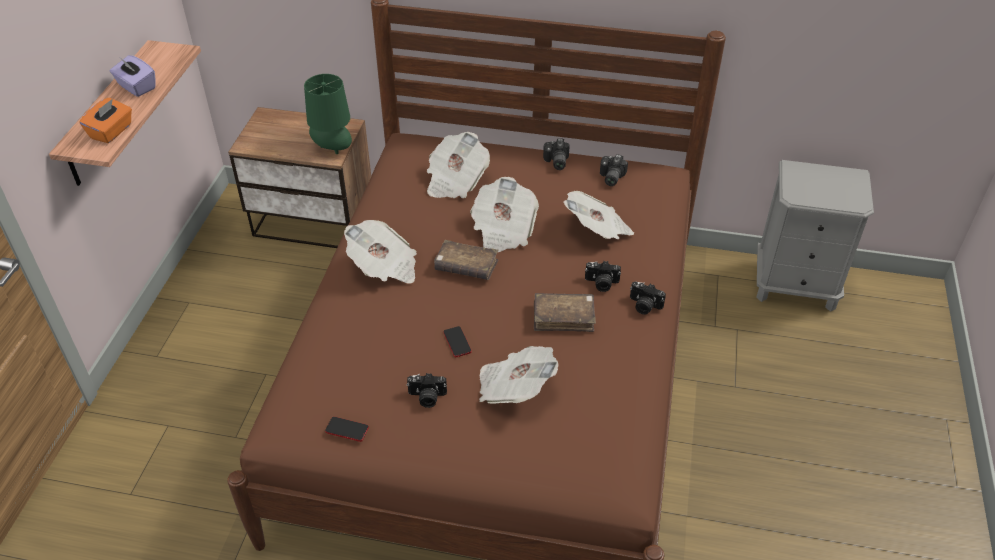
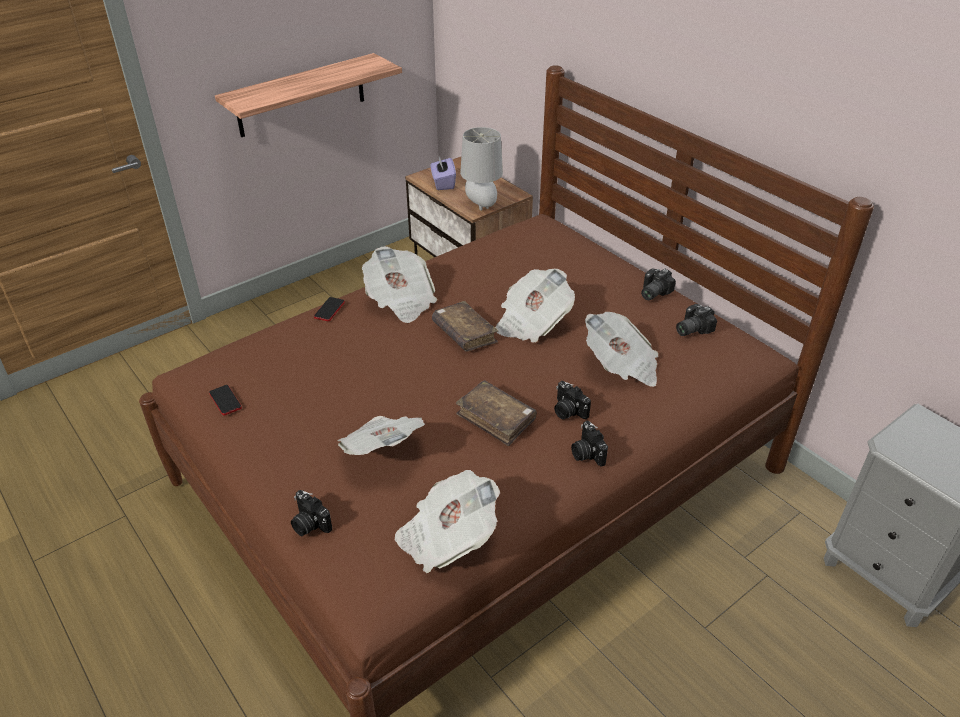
camera: 40 degrees right, 5 degrees down
(112, 132) = (268, 97): orange tissue box -> none
(136, 87) = (323, 77): purple tissue box -> purple tissue box (443, 183)
(333, 149) = (481, 206): green table lamp -> grey table lamp
(427, 397) = (307, 413): camera -> camera (309, 524)
(455, 181) = (539, 266): newspaper -> newspaper (447, 537)
(457, 342) = (383, 386): phone -> phone (329, 310)

